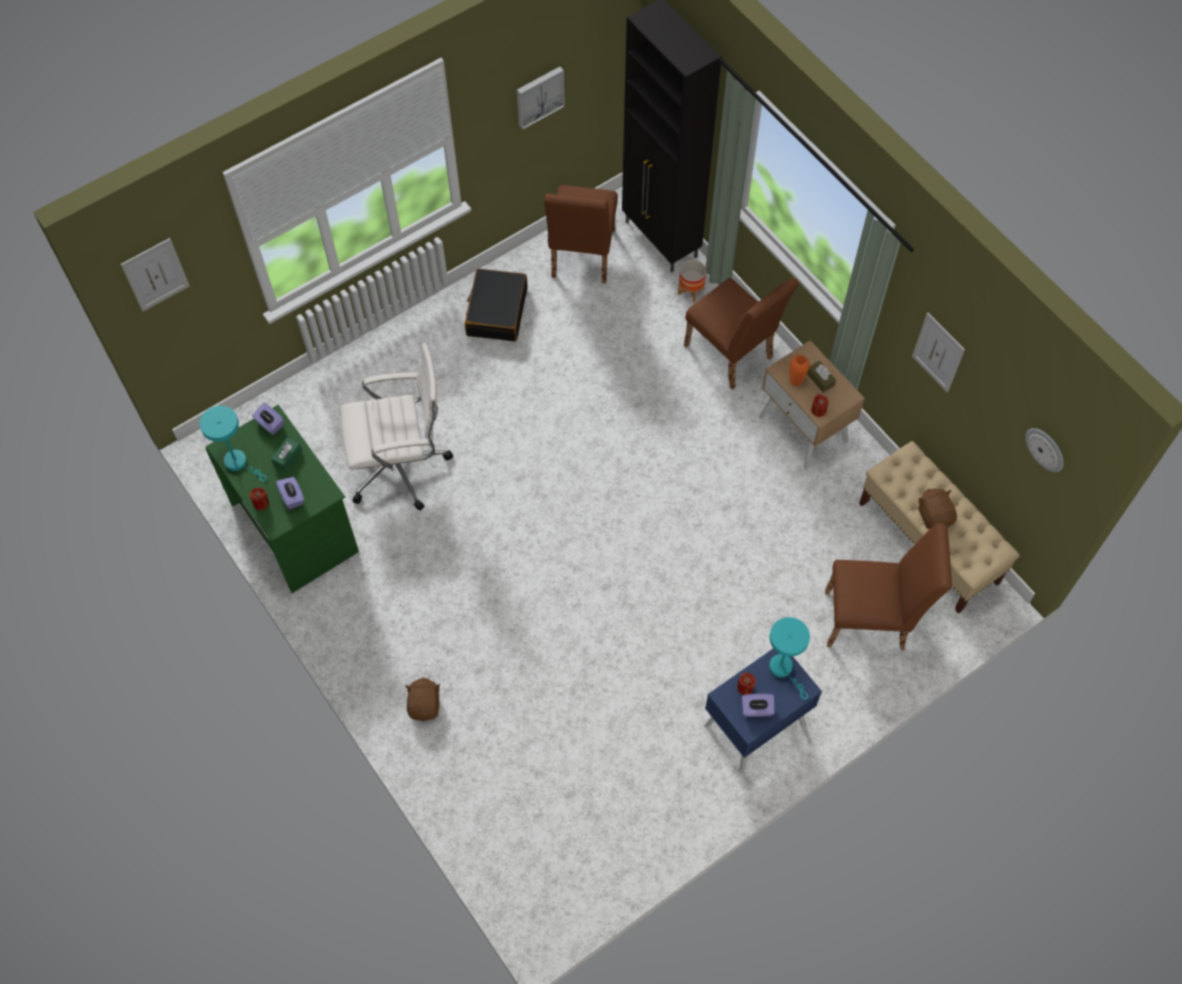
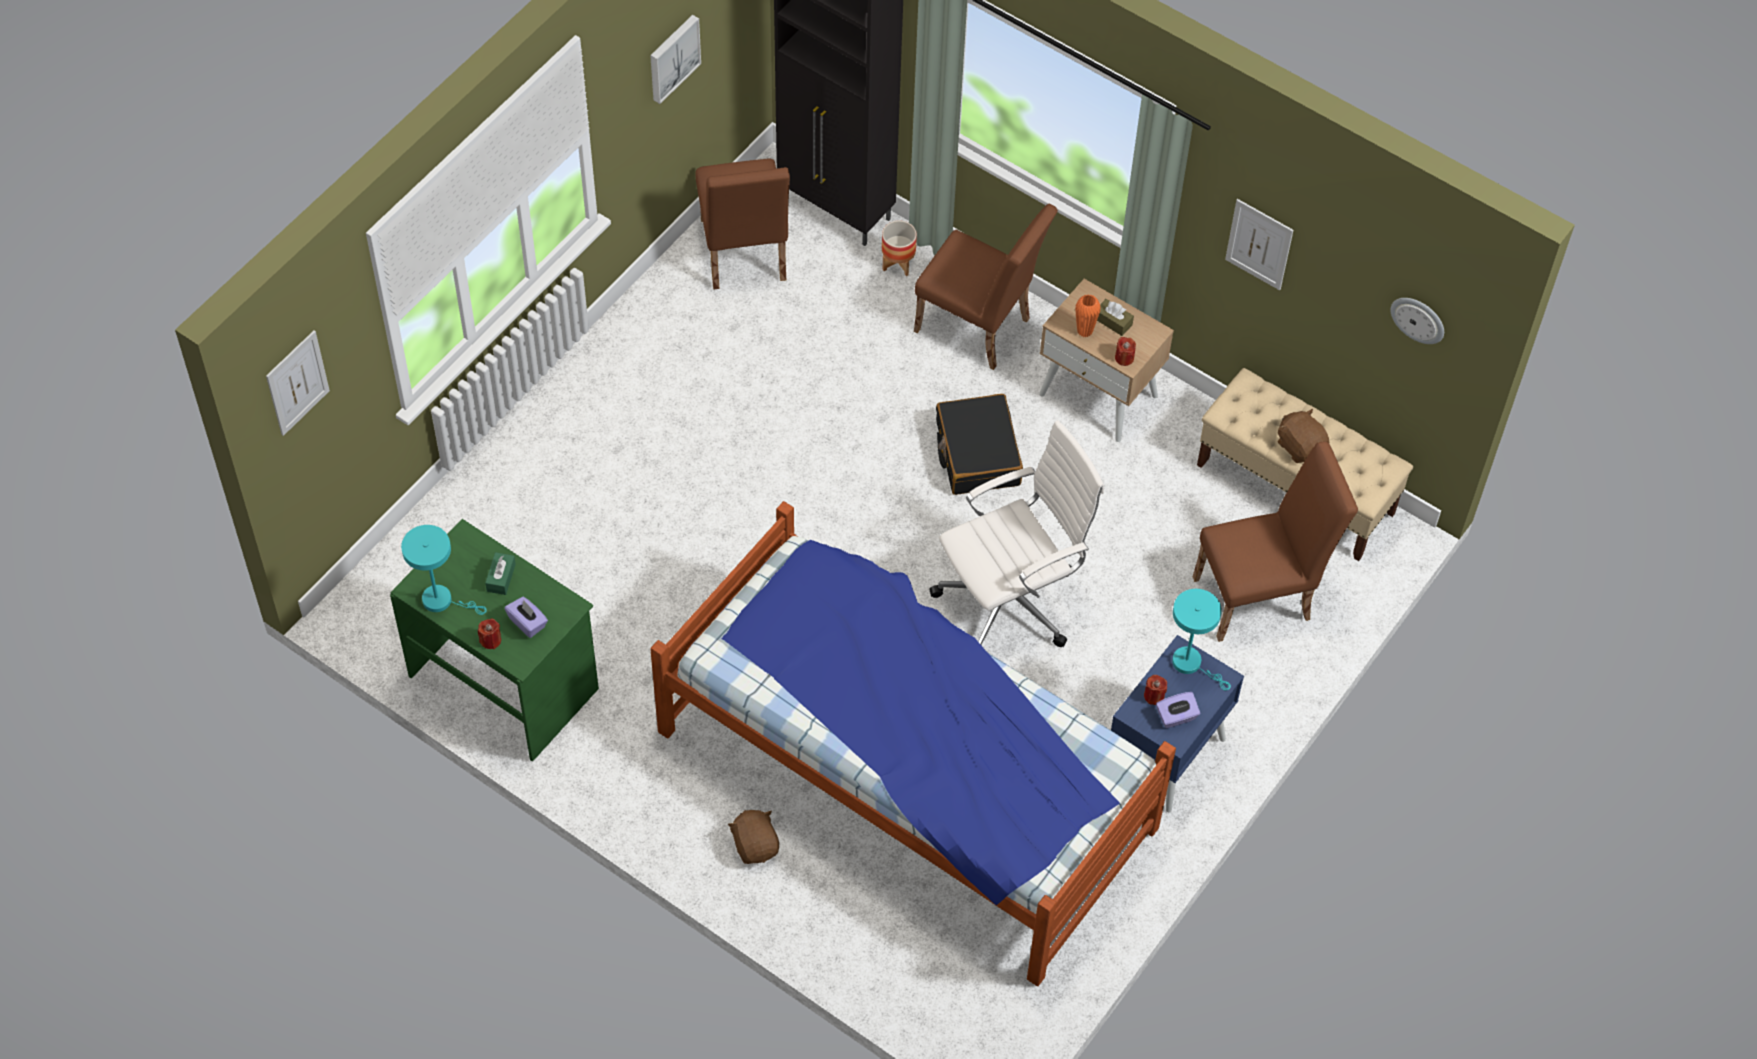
camera: 20 degrees left, 5 degrees down
(270, 424) = (462, 545): purple tissue box -> none
(401, 466) = (611, 571): white office chair -> white office chair (1012, 600)
(496, 311) = (659, 350): black suitcase -> black suitcase (977, 453)
(555, 685) = (907, 777): none -> bed

